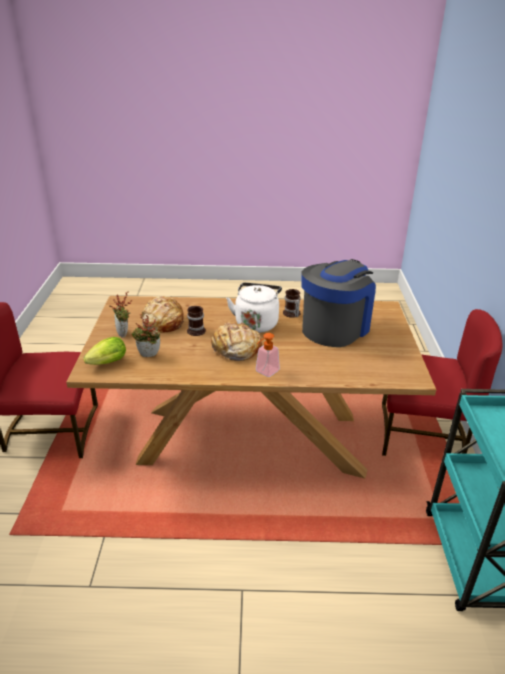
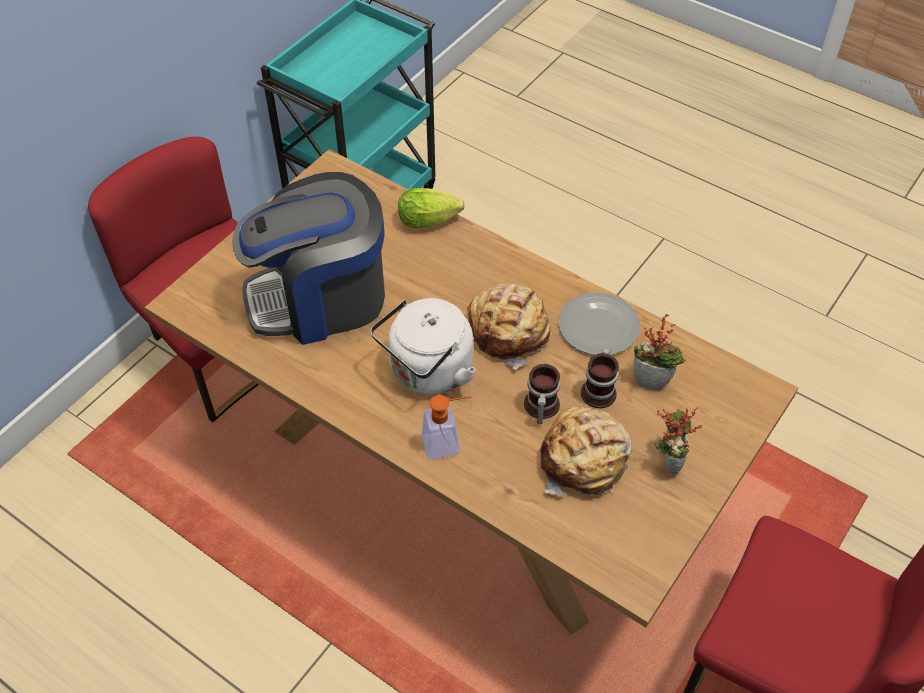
camera: 145 degrees left, 20 degrees up
(106, 363) = (726, 397): lettuce -> lettuce (431, 220)
(193, 366) = (597, 326): none -> plate
(264, 372) = (506, 267): soap dispenser -> soap dispenser (447, 443)
(291, 314) = (350, 365): mug -> mug (600, 391)

